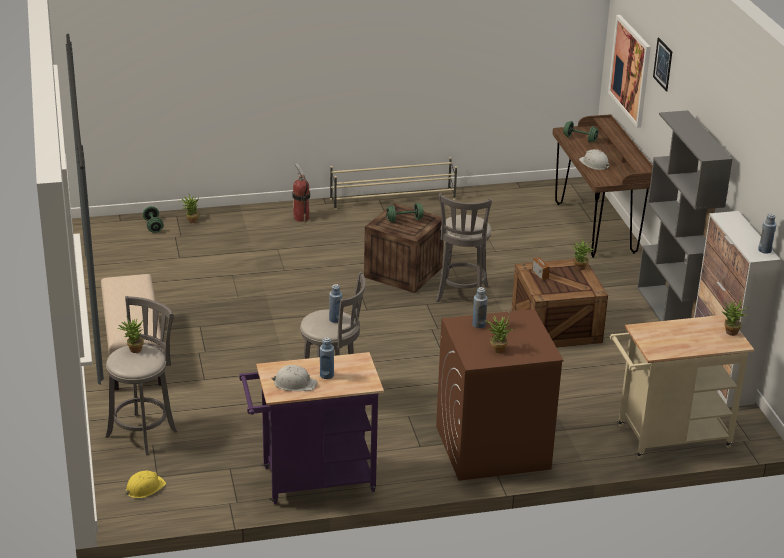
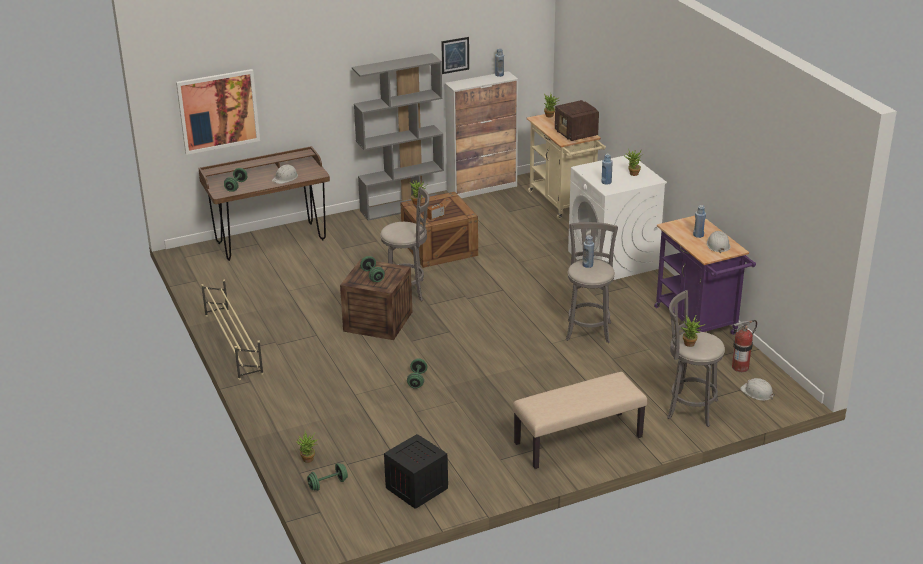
camera: 100 degrees left, 0 degrees up
(120, 263) = (416, 488): none -> crate
(144, 488) = (757, 392): yellow hard hat -> white hard hat
(284, 281) = (417, 380): none -> green dumbbell
(301, 217) = (285, 391): fire extinguisher -> fire extinguisher (740, 367)
(492, 448) = (613, 260): brown washing machine -> white washing machine
(661, 342) = (576, 134): none -> radio
(663, 64) = (281, 67): picture -> picture (455, 55)

